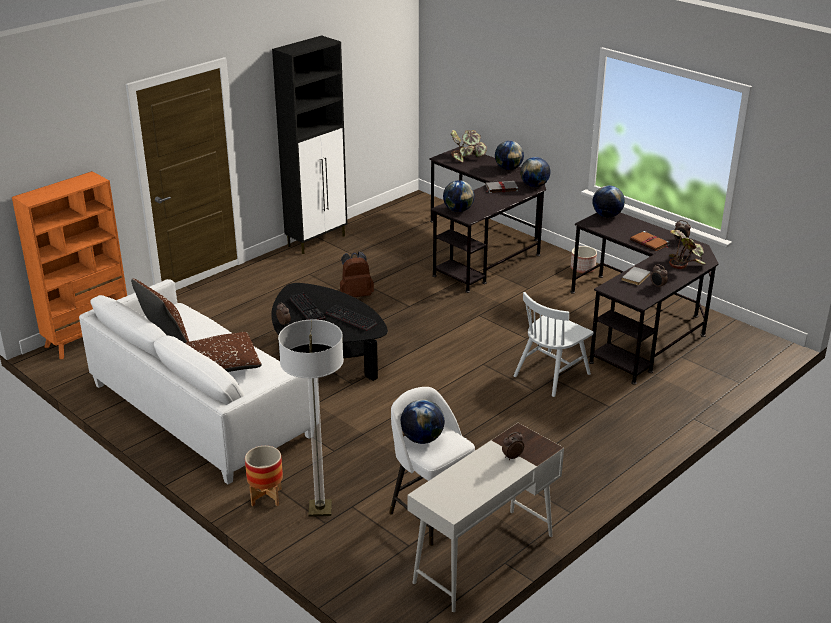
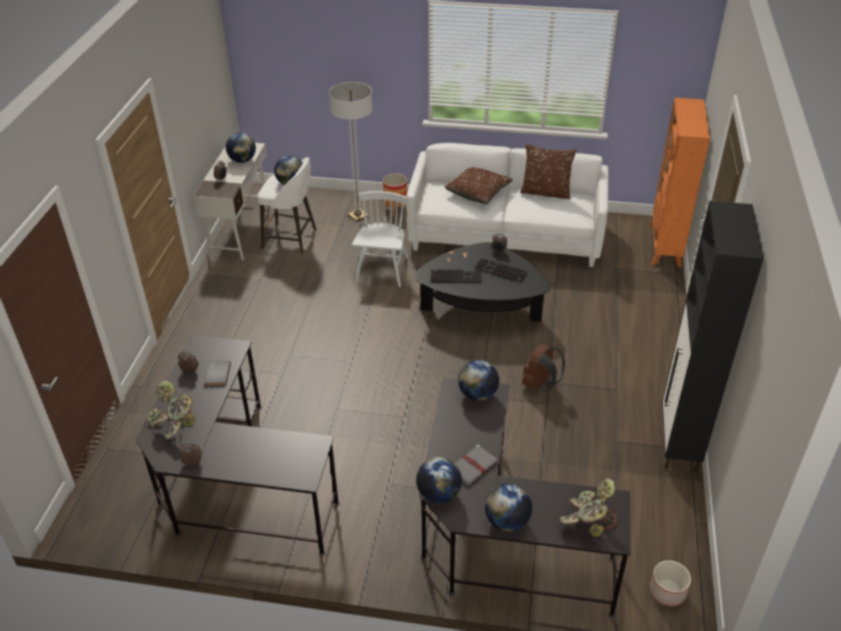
camera: 145 degrees right, 10 degrees up
(551, 375) = (285, 377): white chair -> white chair (382, 270)
(582, 268) = (353, 558): planter -> planter (667, 592)
(607, 215) = (305, 471): globe -> globe (242, 160)
(650, 243) = (227, 440): brown book -> none

